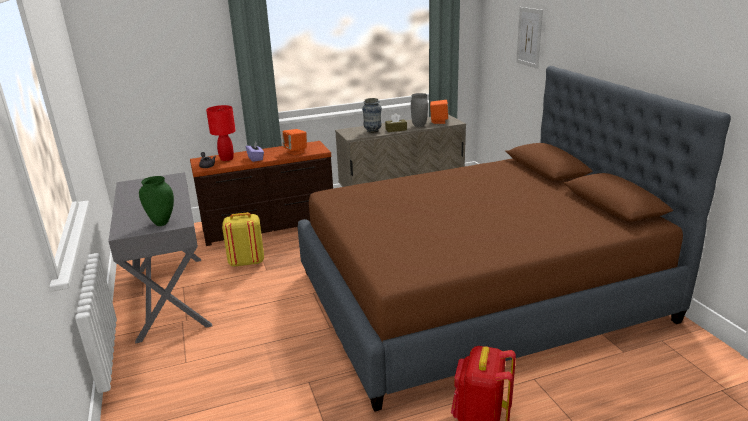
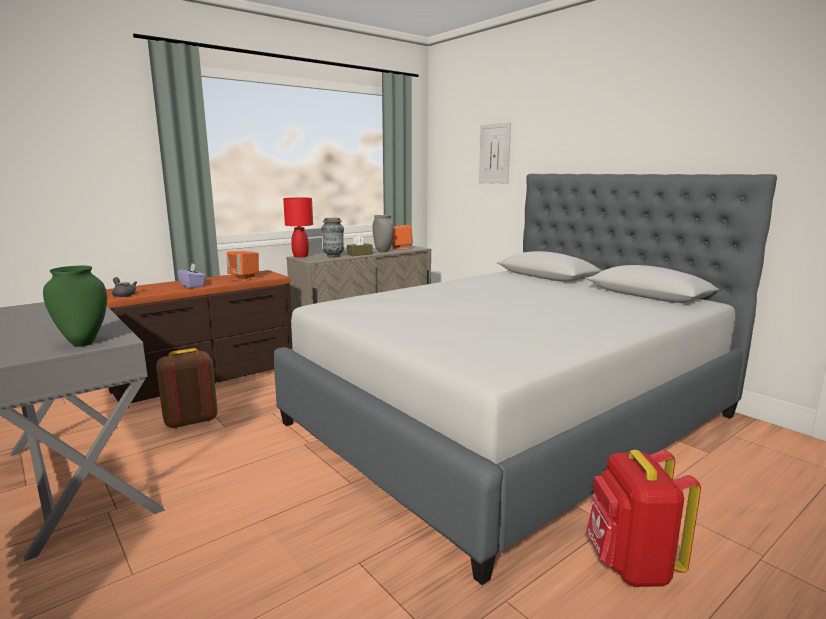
camera: 20 degrees left, 10 degrees down
(227, 158) = (150, 288): red table lamp -> red table lamp (300, 256)
(246, 262) = (190, 421): yellow backpack -> brown backpack
(477, 295) = (512, 420): brown bed -> grey bed

